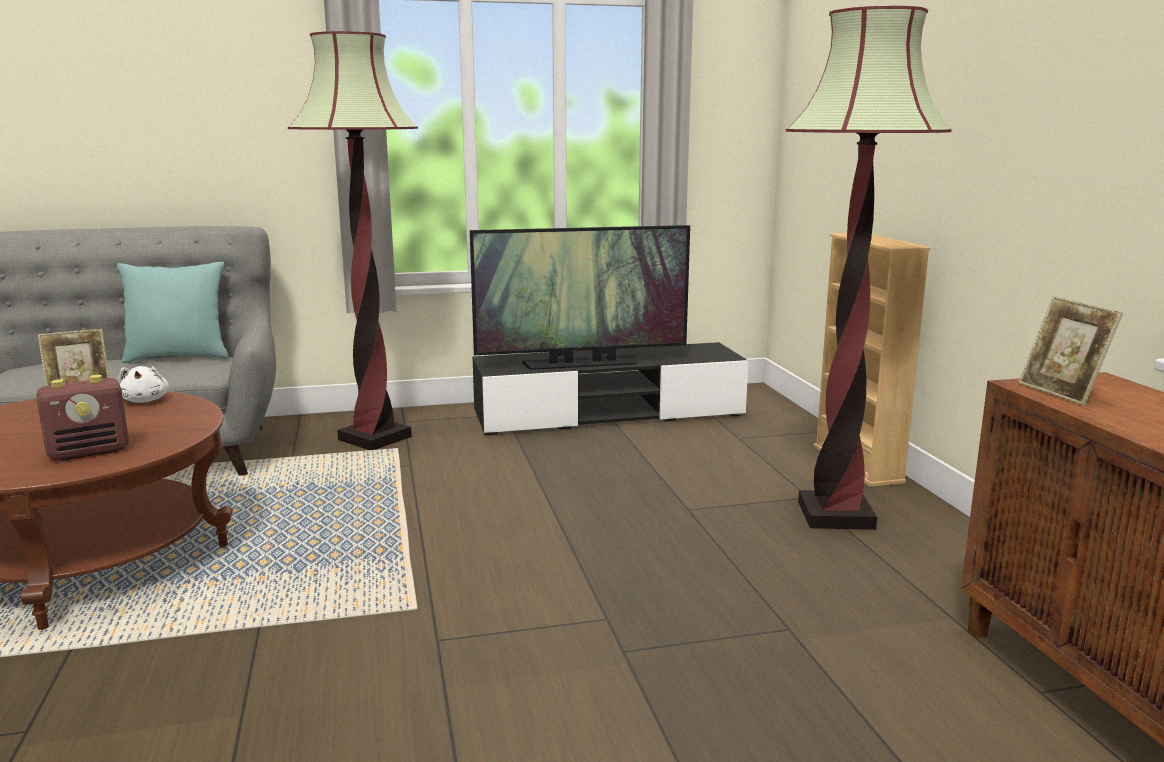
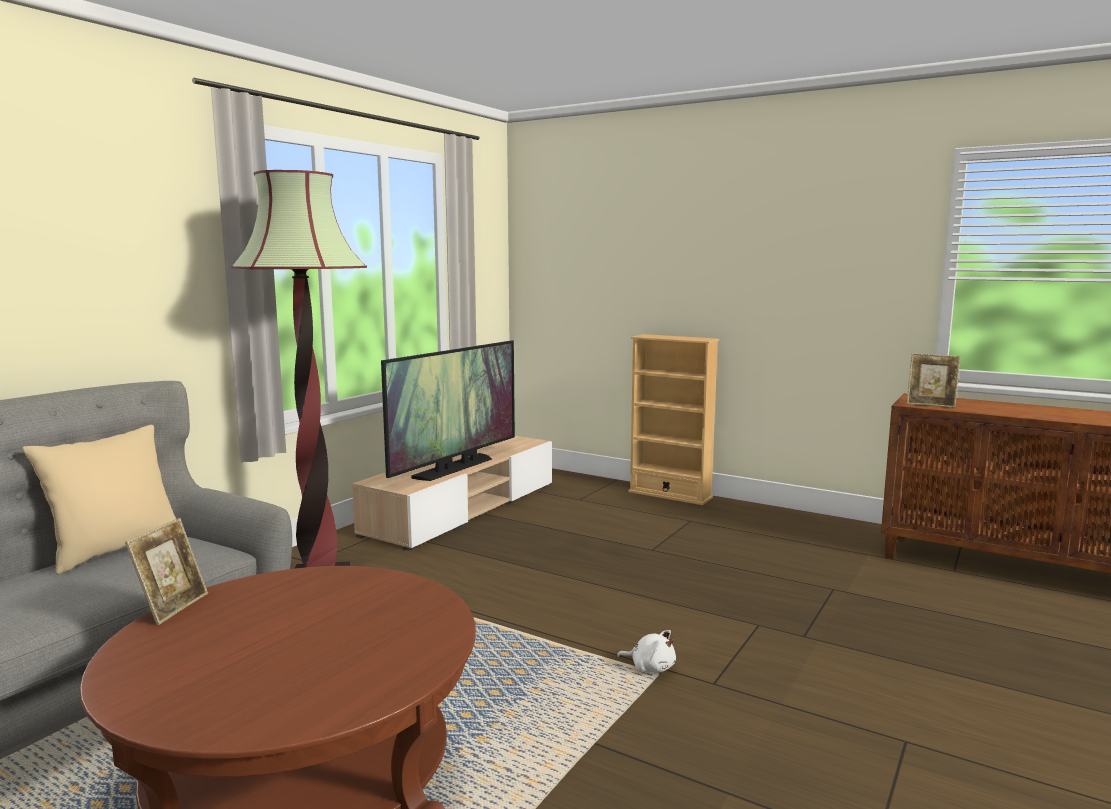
camera: 45 degrees left, 5 degrees down
(90, 452) = (393, 638): radio -> none
(146, 400) = (275, 586): white plush toy -> white plush toy (650, 667)
(178, 357) = (115, 550): turquoise pillow -> beige pillow
(608, 414) = (463, 508): black tv stand -> beige tv stand
(835, 515) = (722, 525): floor lamp -> none

